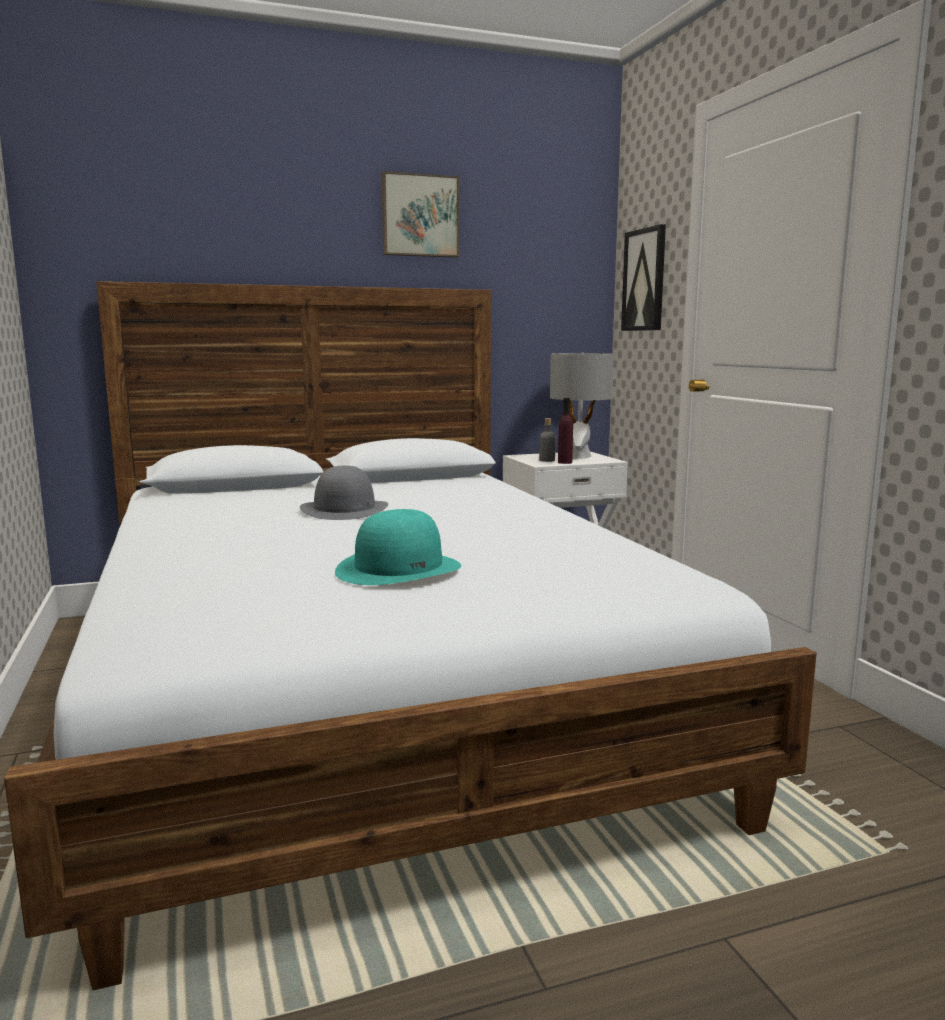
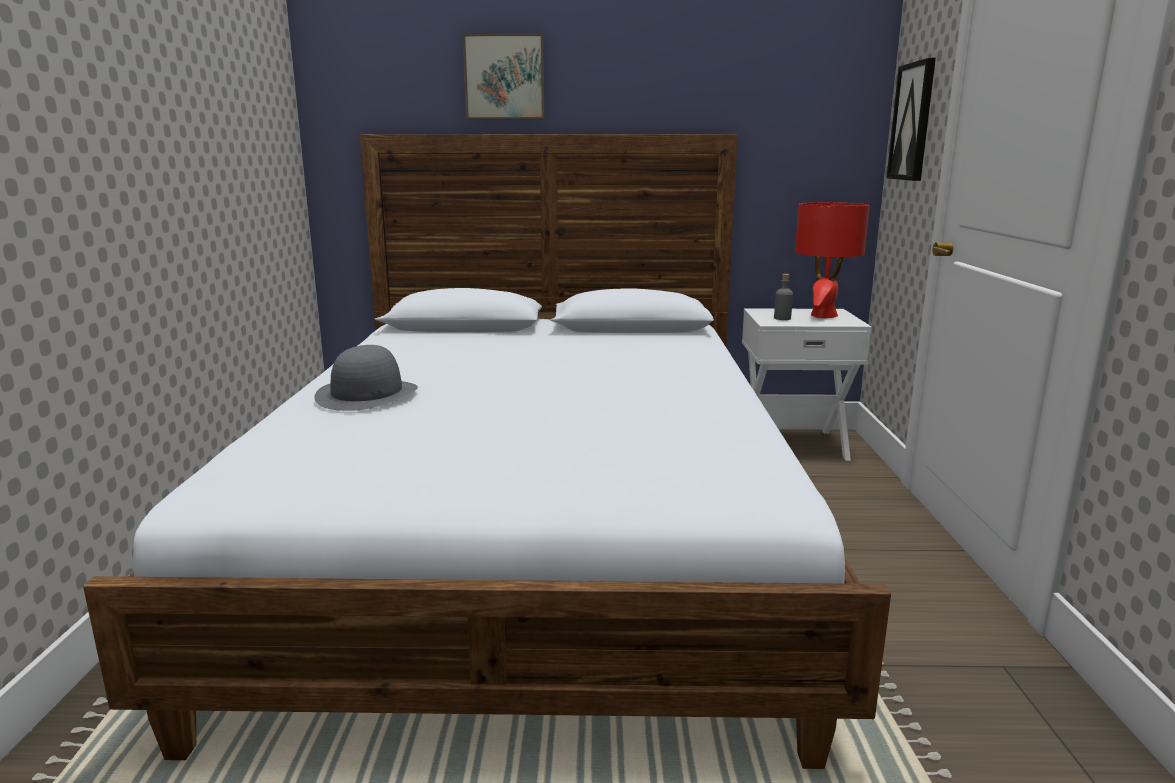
camera: 20 degrees right, 5 degrees up
(344, 509) = (524, 362): grey hat -> grey hat (367, 394)
(399, 568) = (497, 437): turquoise hat -> none
(419, 216) = (665, 58): picture -> picture (504, 77)
(565, 462) = (798, 322): purple bottle -> none
(579, 456) = (823, 315): grey table lamp -> red table lamp

